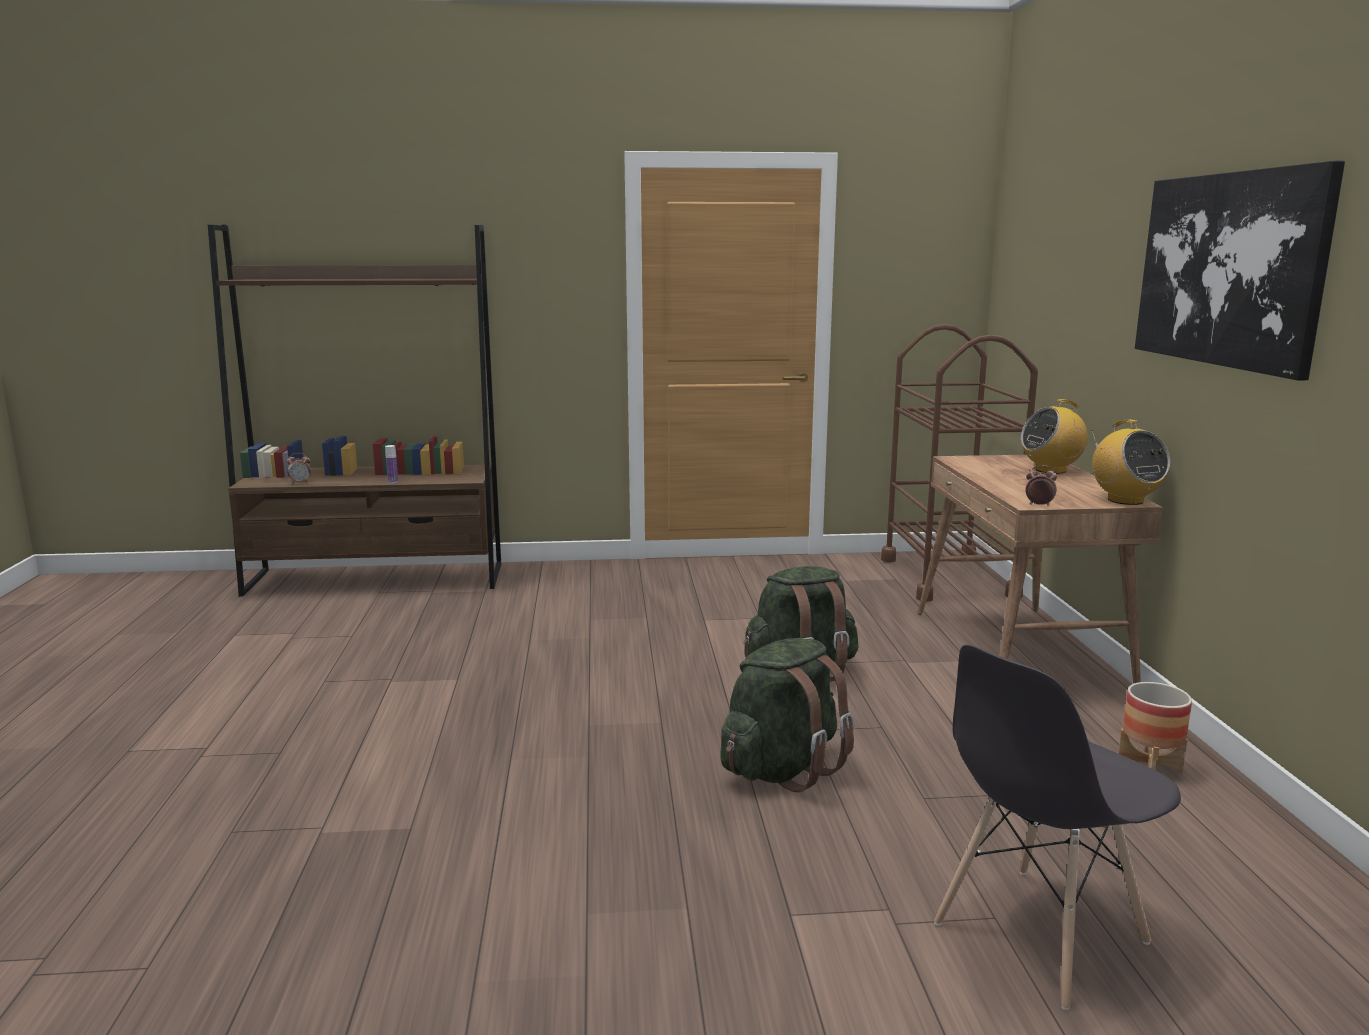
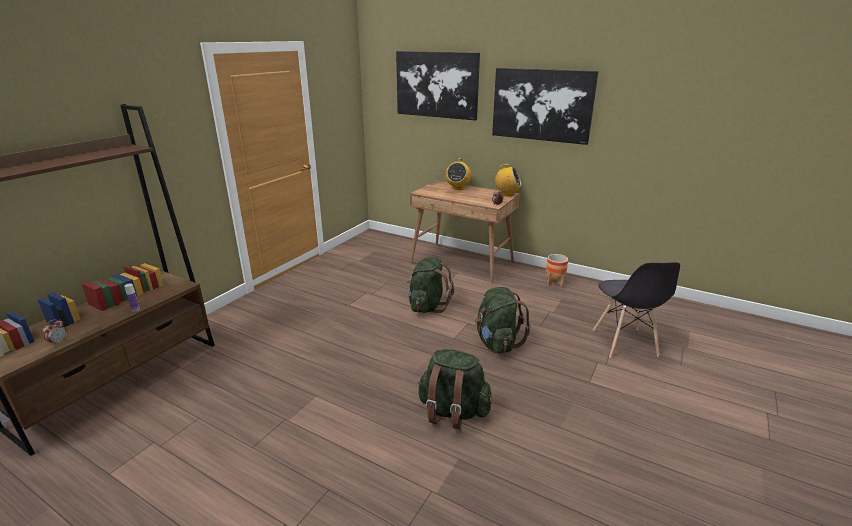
camera: 55 degrees left, 10 degrees up
(523, 787) = (452, 411): none -> green backpack
(948, 577) = (387, 243): brown cart -> none
(1077, 233) = (436, 85): none -> picture

